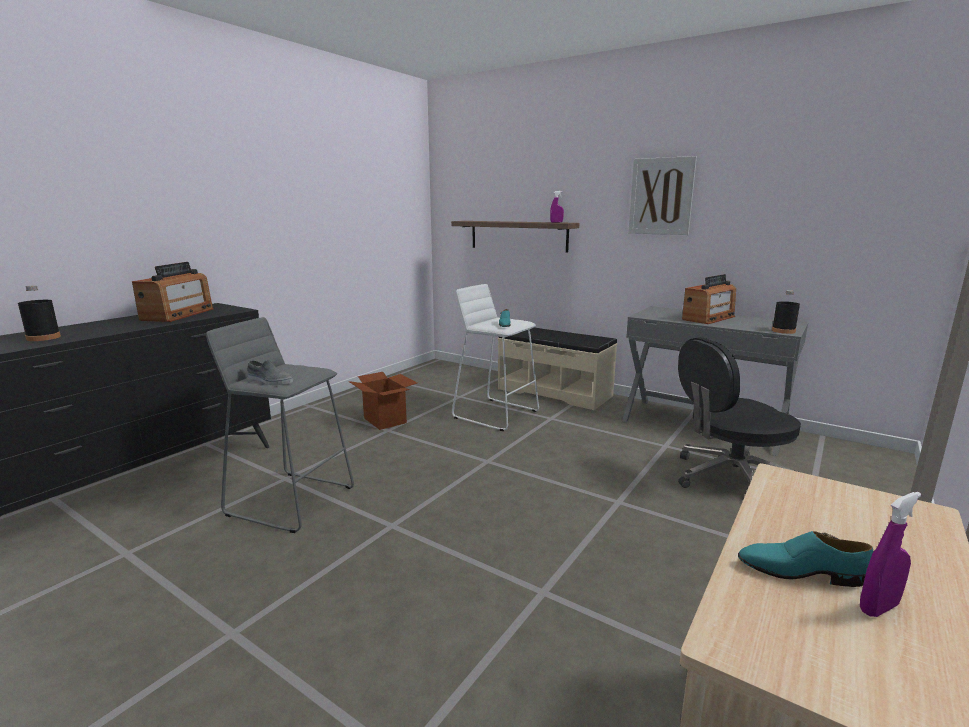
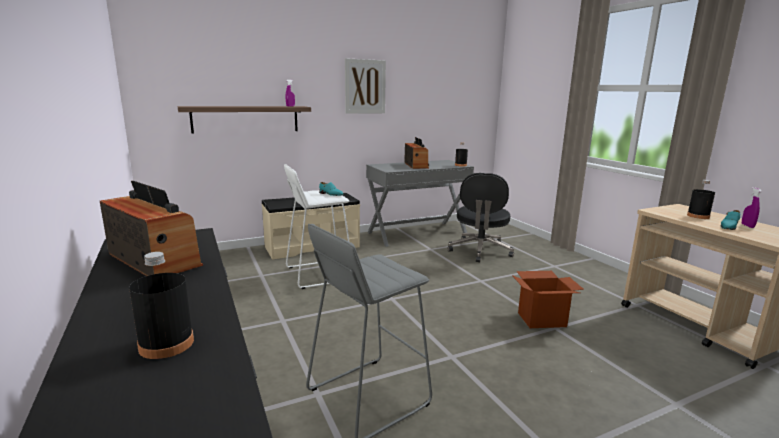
camera: 60 degrees left, 0 degrees up
(270, 380) = (391, 276): grey shoe -> none
(385, 420) = (259, 317): cardboard box -> cardboard box (542, 319)
(844, 531) = (698, 216): none -> black bottle

